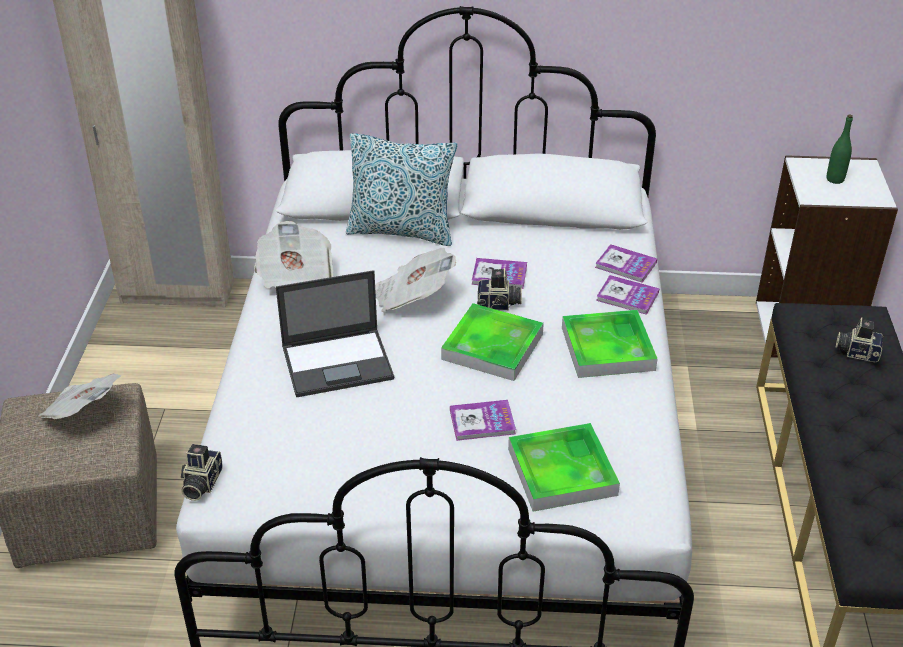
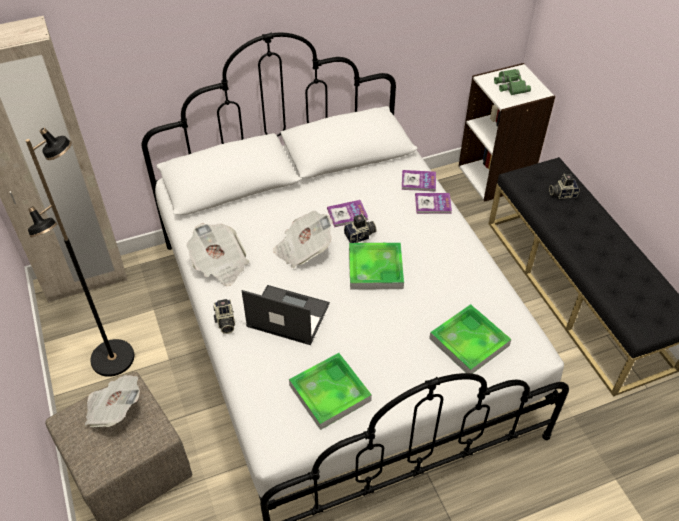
camera: 25 degrees left, 10 degrees up
(153, 387) = (113, 358): none -> black floor lamp
(200, 483) = (255, 439): camera -> camera (225, 322)
(339, 362) = (287, 315): laptop -> laptop turned 120 degrees counterclockwise
(401, 231) = (264, 201): pillow -> none
(482, 422) = (402, 325): book -> none
(607, 348) = (443, 246): tray -> tray (330, 393)
(835, 179) = (510, 85): green bottle -> green binoculars

